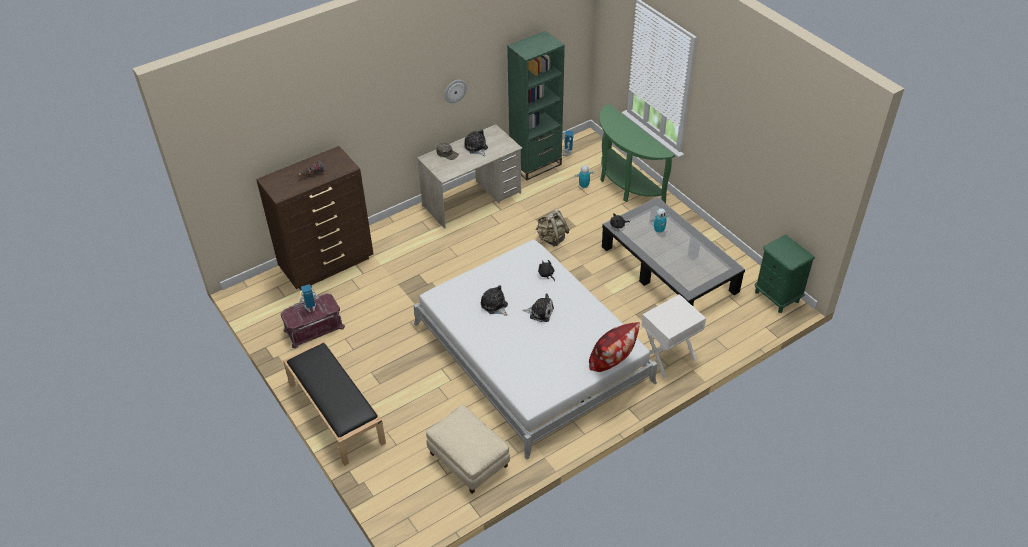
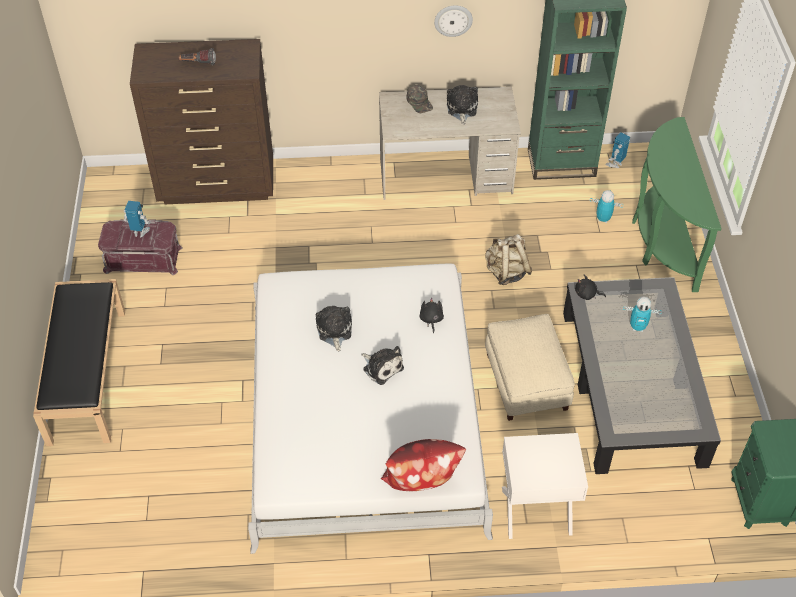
camera: 30 degrees right, 5 degrees up
(468, 460) = (183, 515): beige ottoman -> beige ottoman (525, 382)

